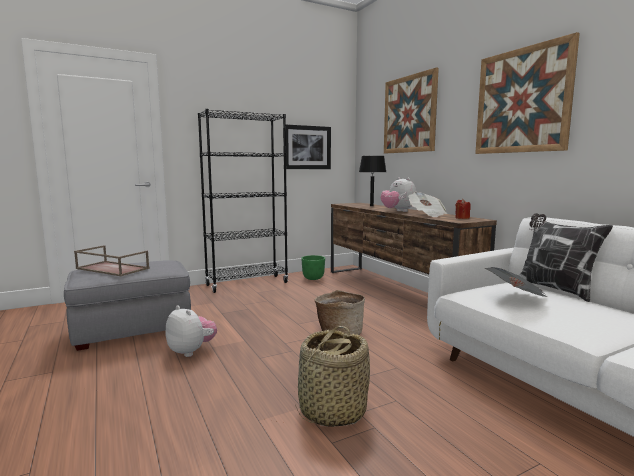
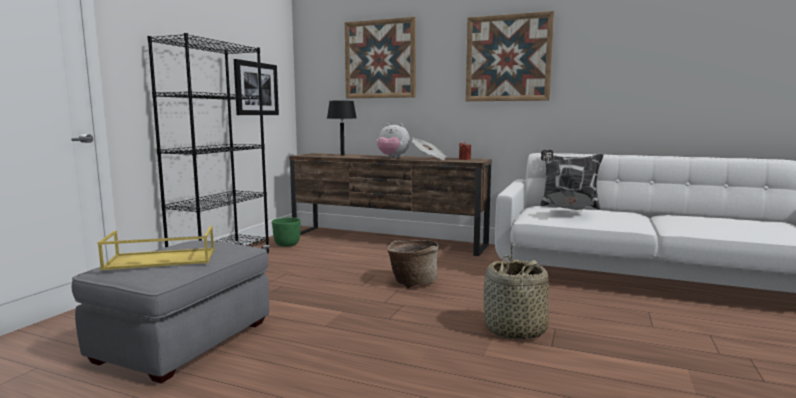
camera: 40 degrees left, 0 degrees up
(111, 268) = (159, 259): brown tray -> yellow tray
(191, 351) = (312, 335): plush toy -> none

